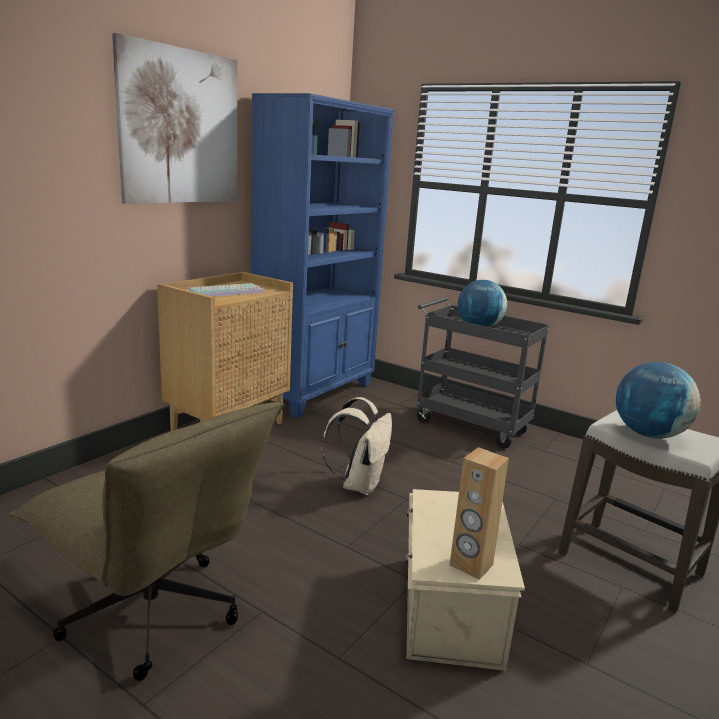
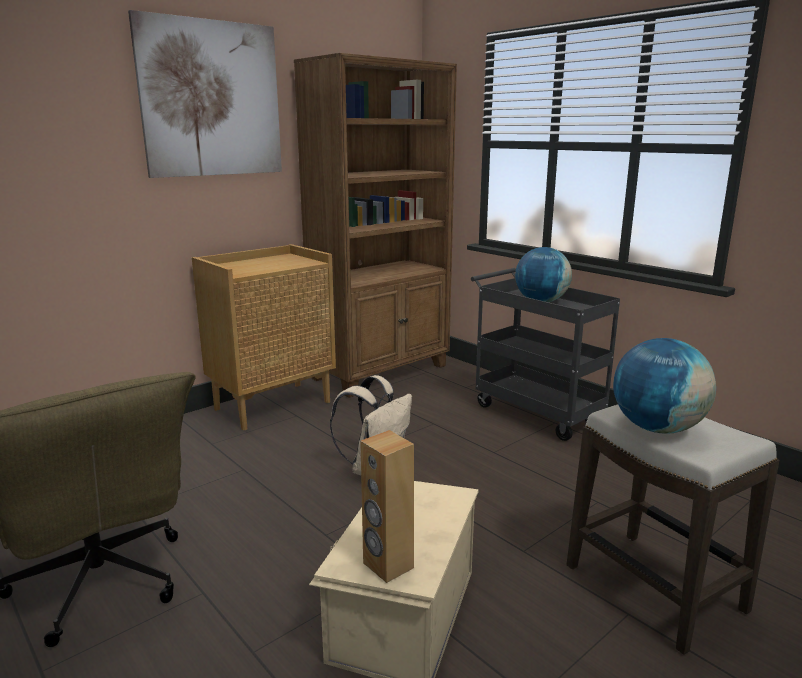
camera: 15 degrees right, 0 degrees up
(225, 292) = (260, 264): keyboard -> none
(315, 392) = (382, 372): blue bookcase -> brown bookcase

